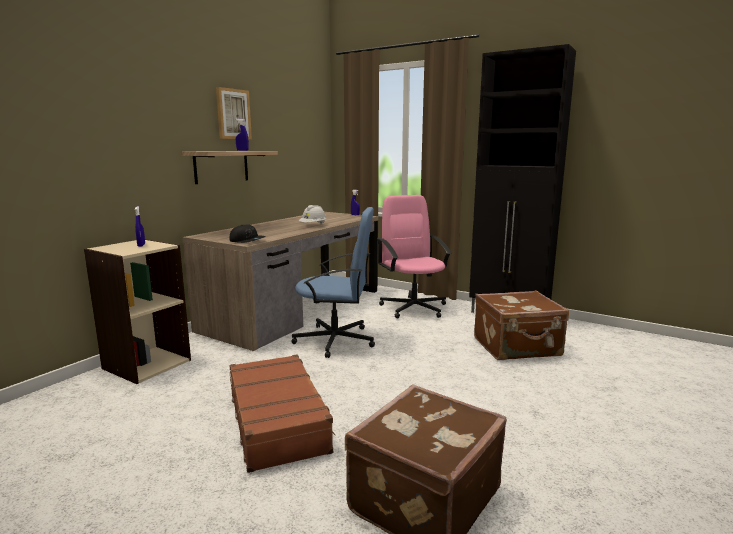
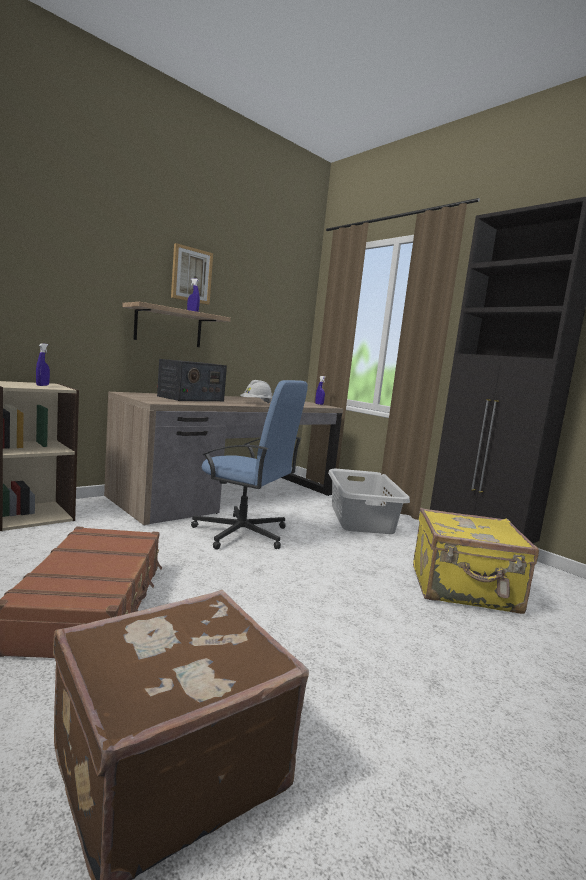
camera: 15 degrees right, 5 degrees down
(247, 241) = (161, 401): black cap -> none
(259, 231) = (190, 398): none -> radio
(413, 307) = (361, 518): pink office chair -> grey laundry basket
(517, 347) = (464, 590): brown suitcase -> yellow suitcase

